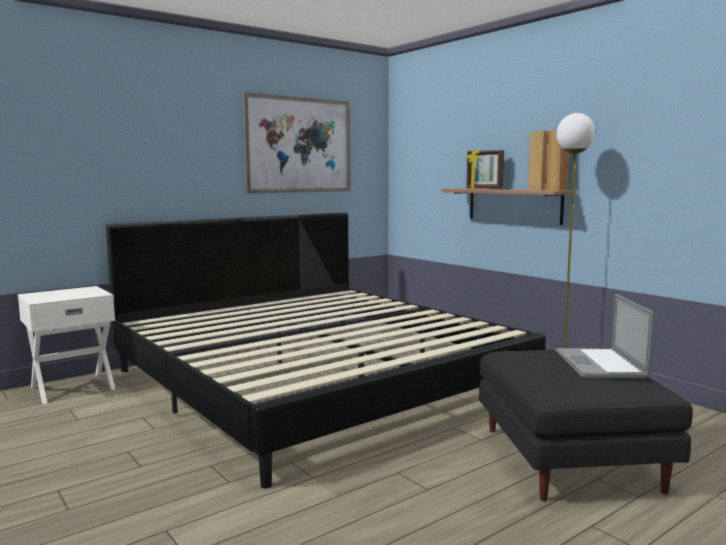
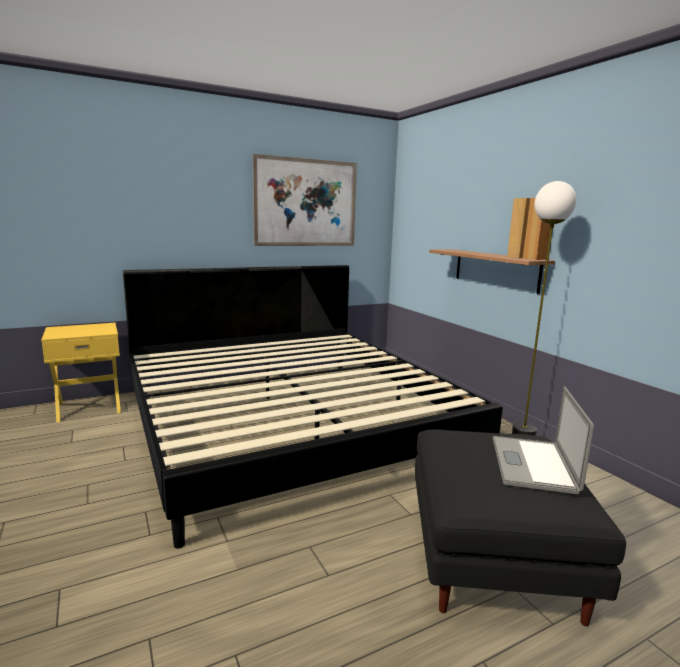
camera: 10 degrees right, 5 degrees up
(72, 387) = (89, 407): white nightstand -> yellow nightstand
(484, 188) = (468, 252): picture frame -> none

